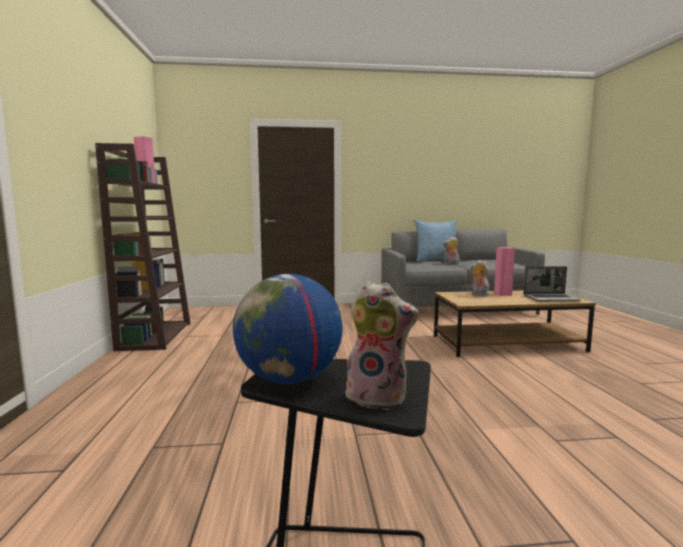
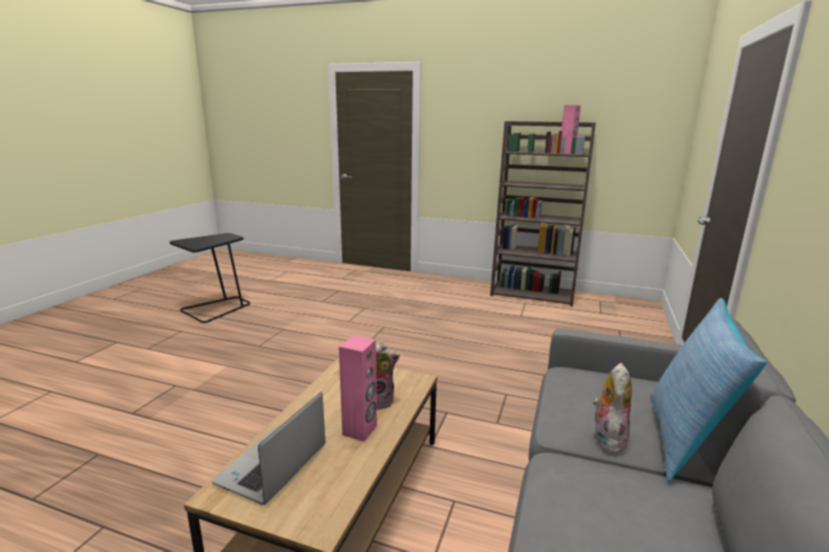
camera: 115 degrees right, 10 degrees up
(289, 379) = (222, 236): globe -> none
(378, 397) = (190, 240): plush toy -> none

